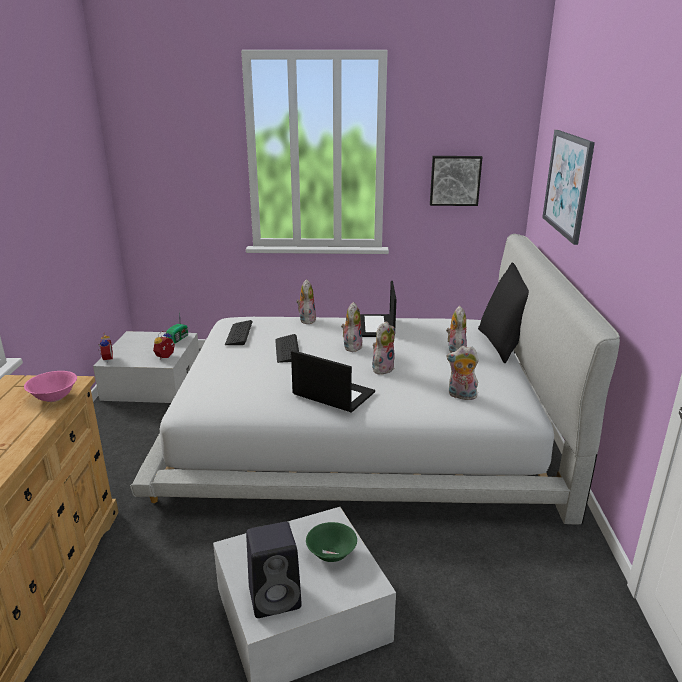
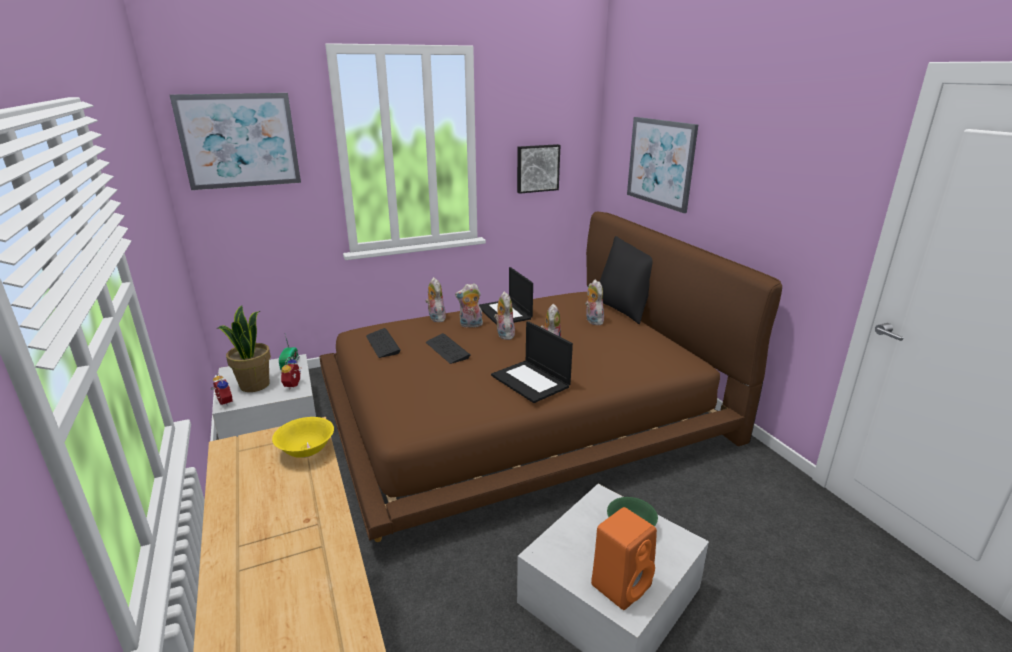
camera: 25 degrees left, 0 degrees up
(54, 397) = (306, 451): pink bowl -> yellow bowl
(138, 350) = (254, 385): none -> potted plant
(163, 136) = (239, 141): none -> picture
(276, 597) = (621, 584): black speaker -> orange speaker
(332, 394) = (531, 381): laptop -> laptop turned 135 degrees counterclockwise
(362, 427) = (521, 410): white bed -> brown bed
(461, 396) = (636, 358): plush toy -> plush toy (470, 325)

